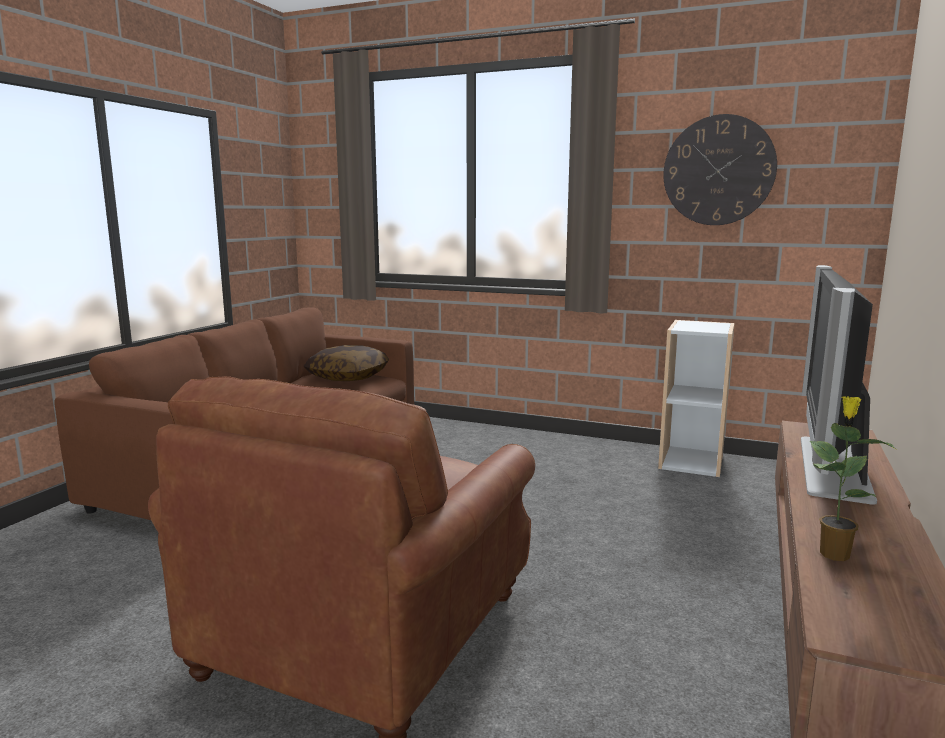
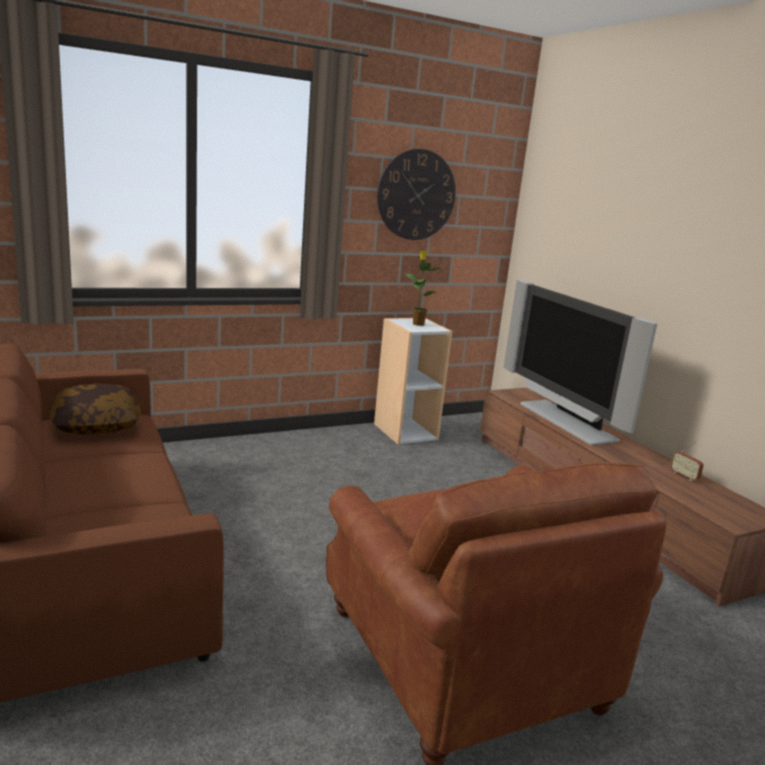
camera: 50 degrees left, 5 degrees up
(833, 553) = (659, 479): potted plant -> potted plant (417, 324)
(899, 566) = (684, 476): none -> radio

